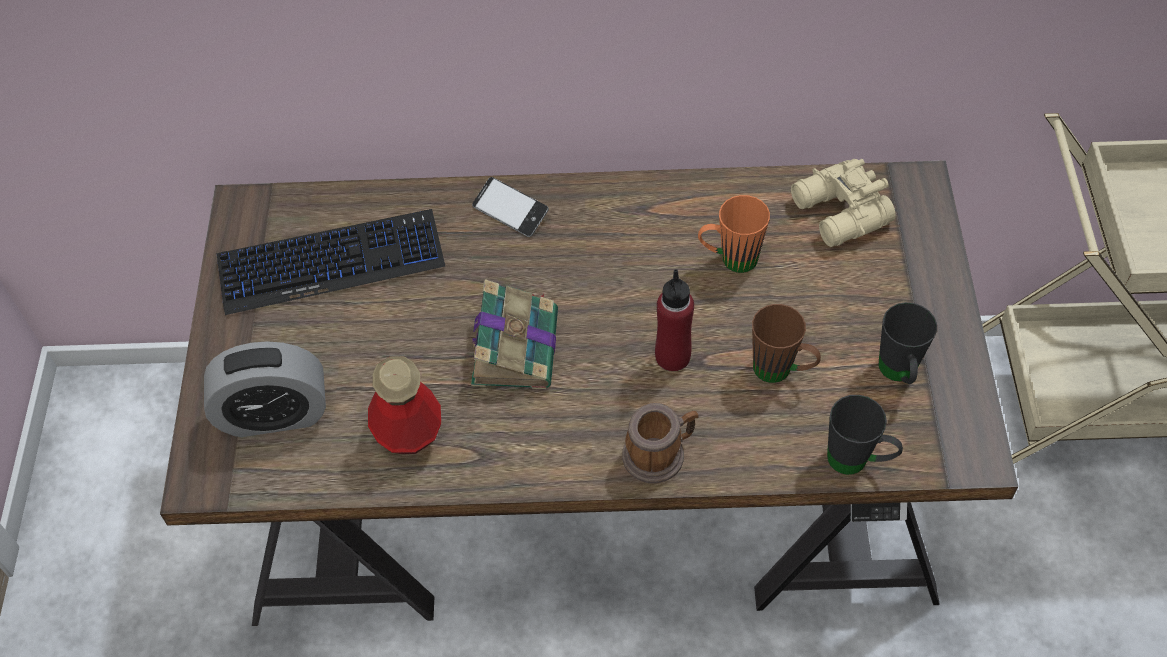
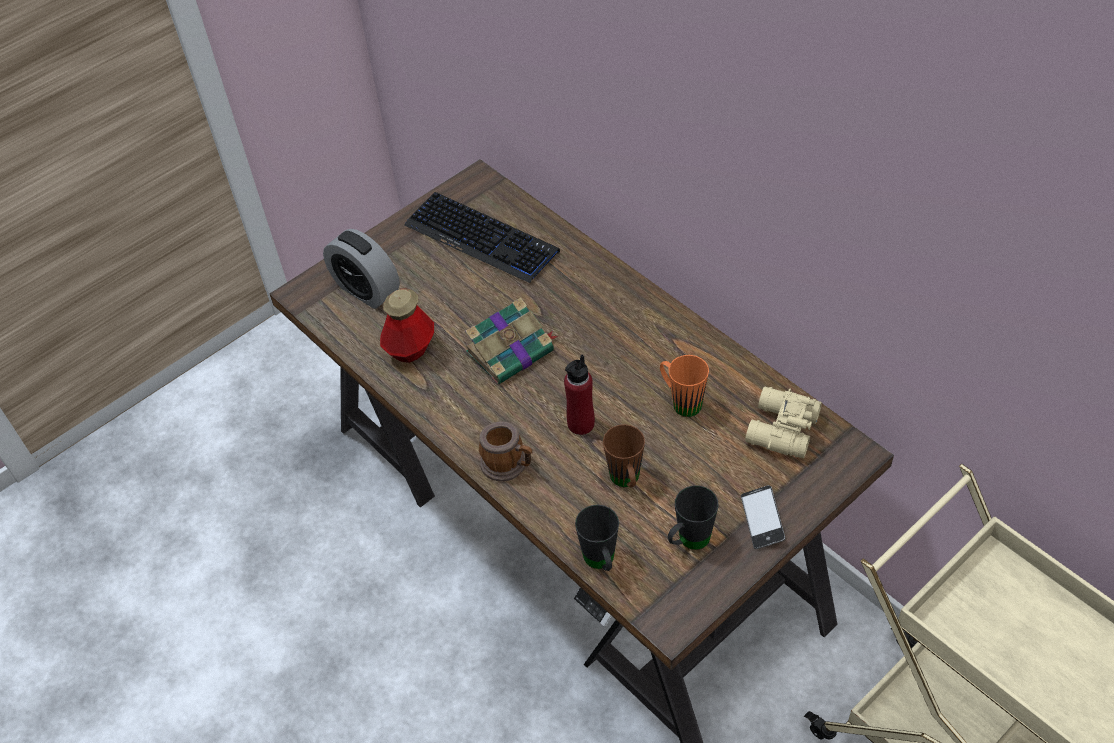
camera: 50 degrees right, 5 degrees down
(510, 211) = (600, 282): phone -> phone (762, 520)

